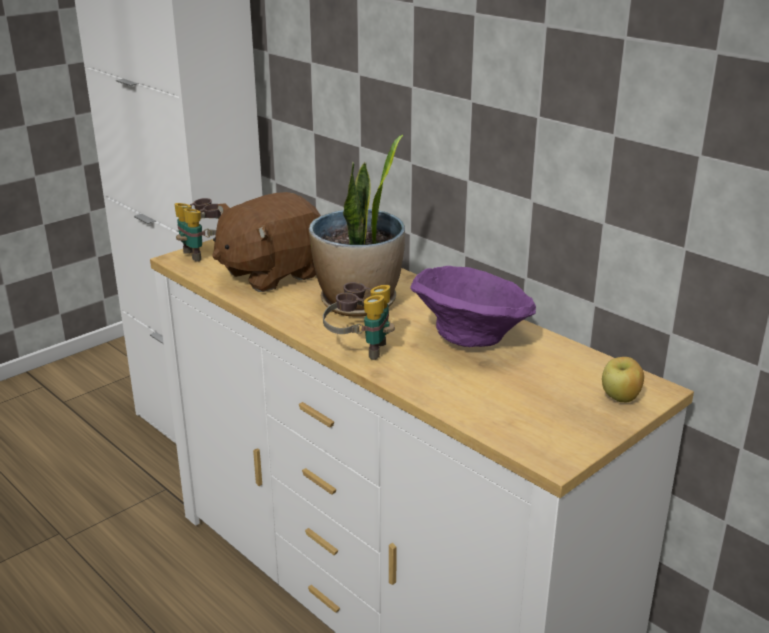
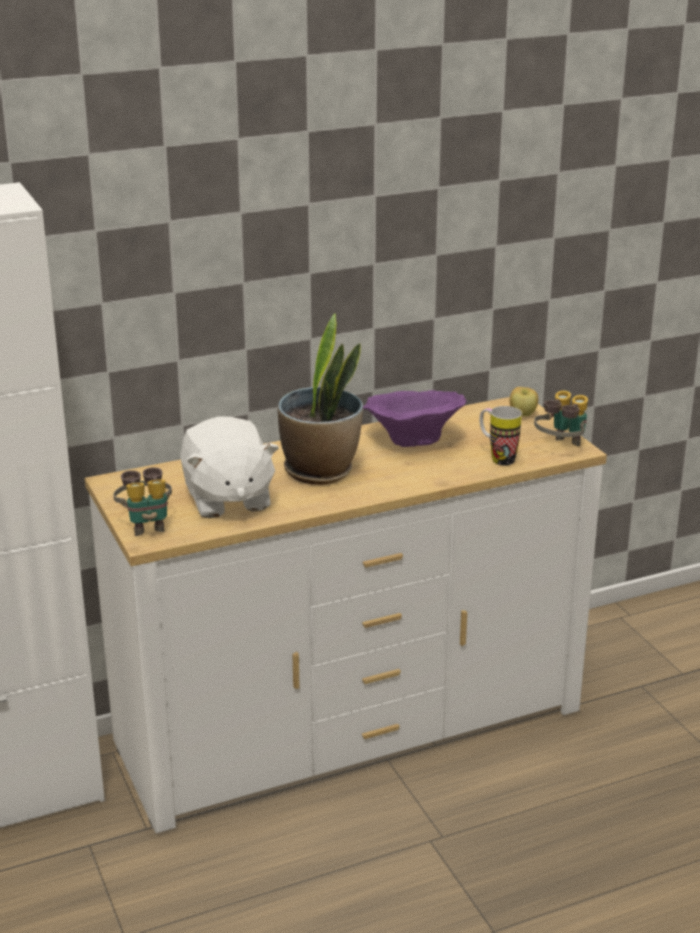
camera: 70 degrees left, 0 degrees up
(271, 273) = (227, 499): brown plush toy -> white plush toy
(360, 349) = (401, 483): binoculars -> binoculars (561, 447)
(472, 398) = (497, 458): none -> mug

